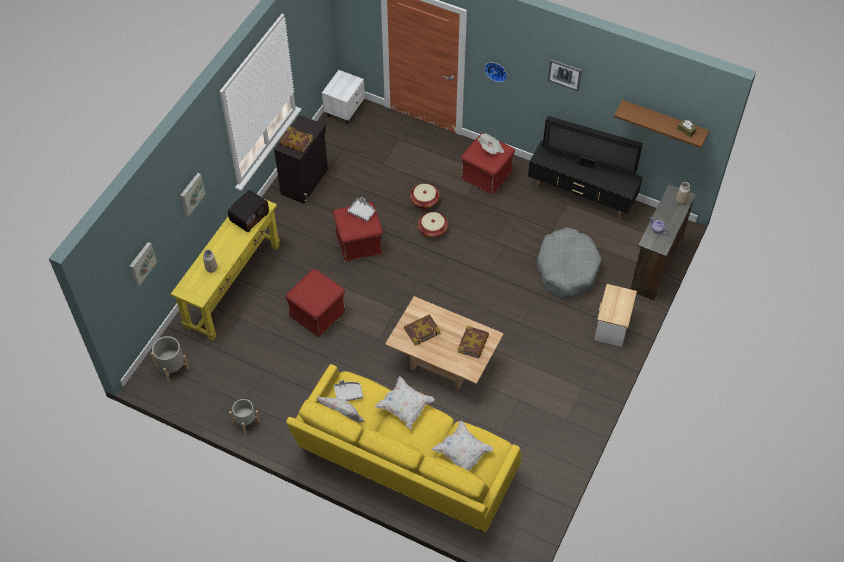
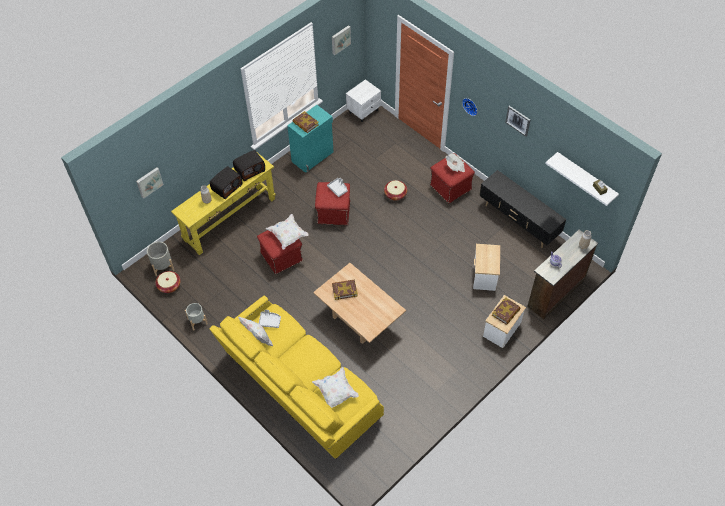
camera: 20 degrees right, 0 degrees up
(191, 193) = (204, 140): picture -> picture (340, 39)
(229, 245) = (227, 187): none -> radio
(305, 182) = (313, 157): black cabinet -> turquoise cabinet
(405, 407) = (307, 344): white pillow -> white pillow (288, 235)
(432, 230) = (392, 217): basket -> basket (169, 286)
(473, 343) = (379, 311): book -> book (506, 312)
(567, 269) = (484, 275): grey dog bed -> side table
(588, 165) = (526, 198): television -> none
(663, 122) = (586, 178): brown shelf -> white shelf

